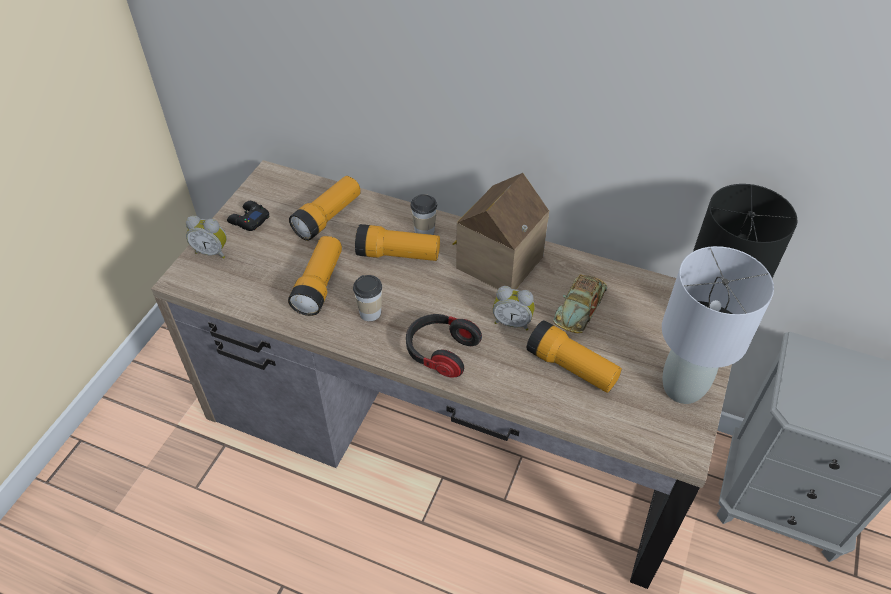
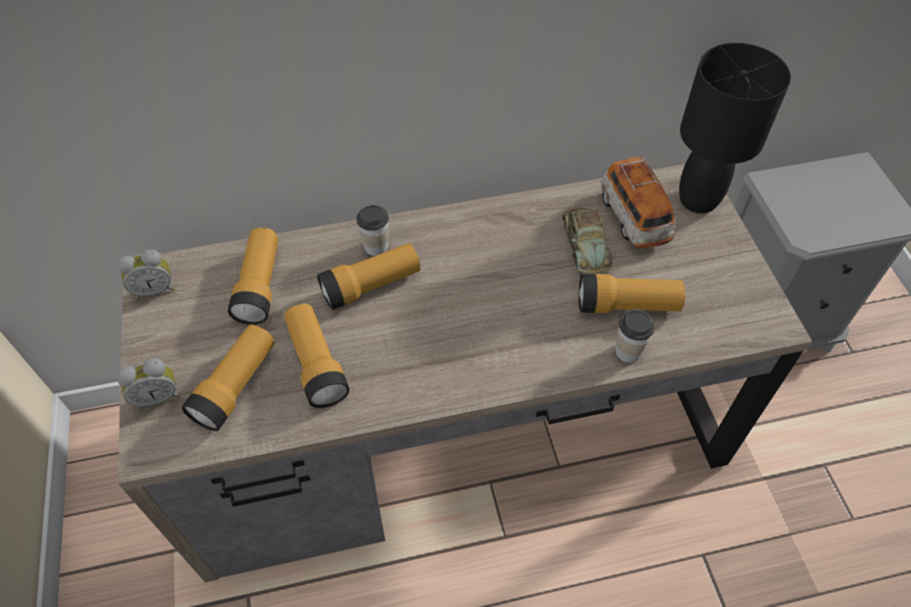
camera: 35 degrees left, 5 degrees up
(249, 220) = (169, 337): black game controller -> none
(261, 270) = (236, 386): none -> flashlight
(370, 313) = (397, 363): cup -> cup (628, 351)
(440, 352) = (500, 362): headphones -> none
(495, 261) = (472, 240): toy house -> none
(512, 322) = (539, 292): alarm clock -> alarm clock (154, 289)
(638, 309) = (634, 218): none -> toy car
(683, 388) = (729, 270): grey table lamp -> none

